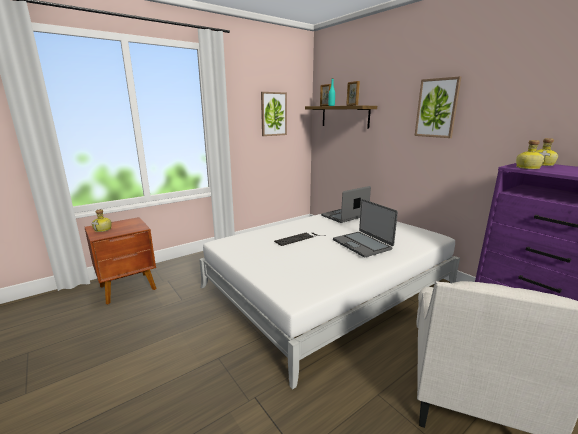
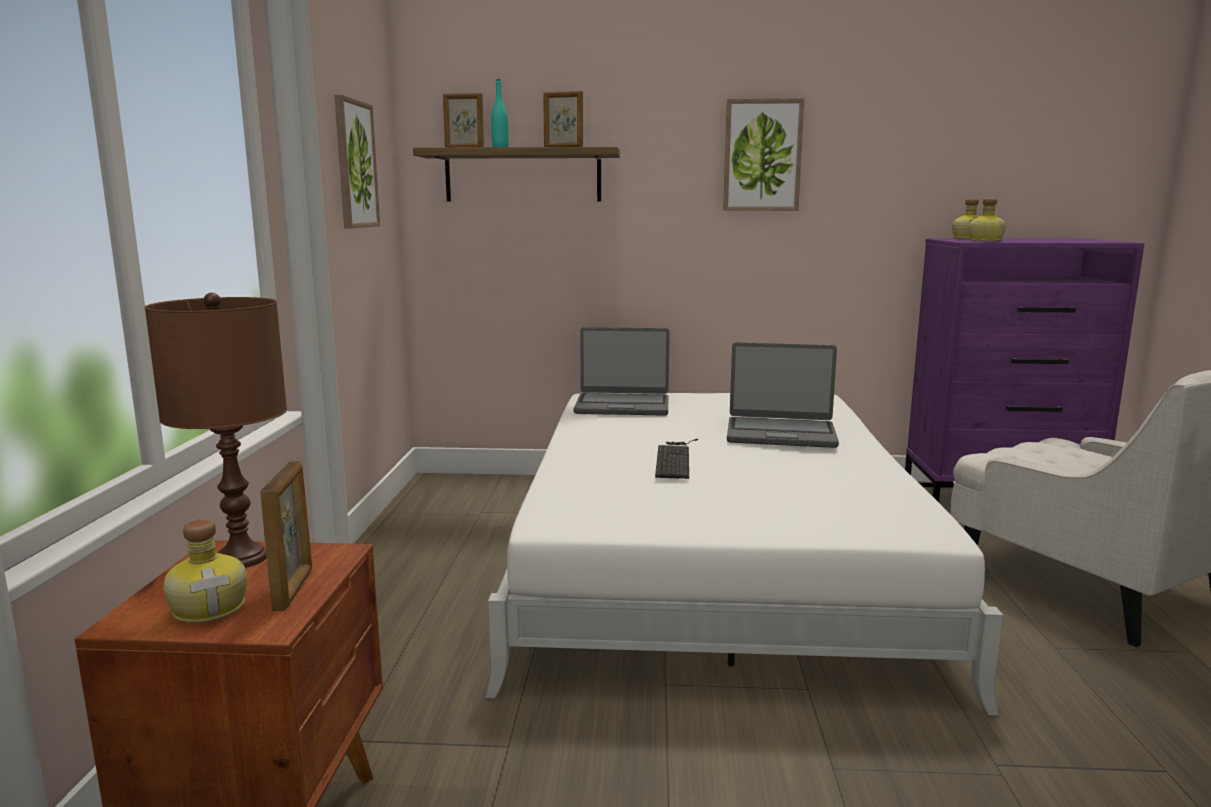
camera: 50 degrees left, 5 degrees down
(117, 231) = (294, 589): none -> picture frame
(130, 222) = (240, 558): none -> brown table lamp
(345, 216) = (622, 406): laptop -> laptop turned 90 degrees counterclockwise

